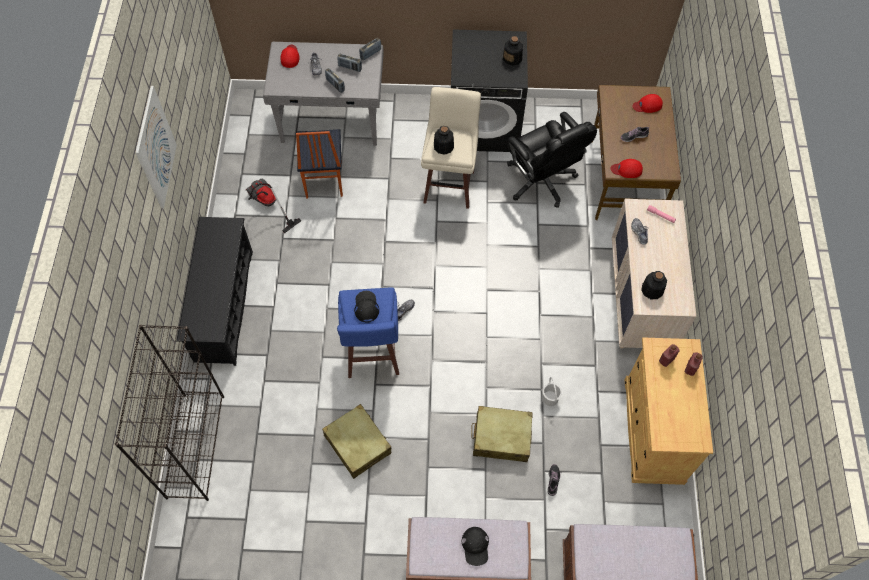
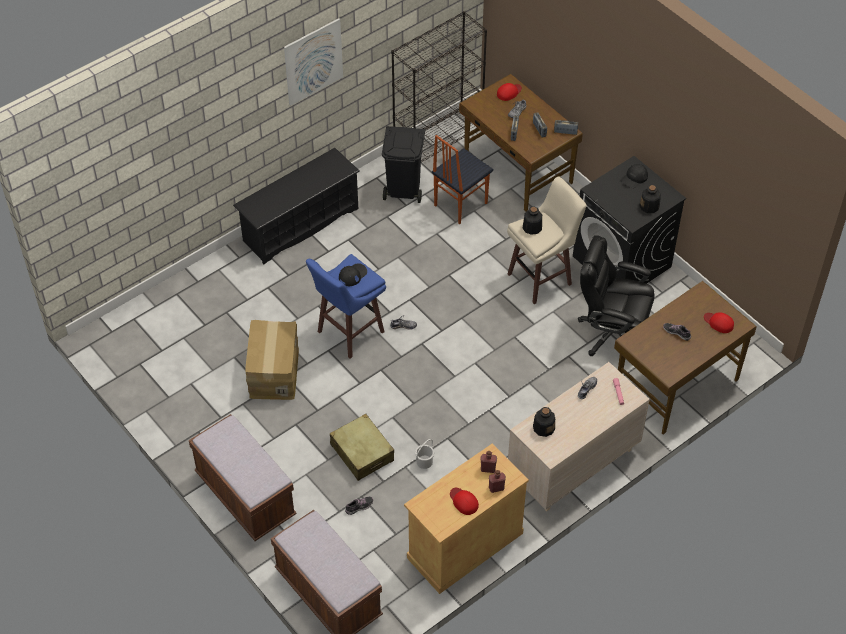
camera: 50 degrees right, 10 degrees down
(195, 445) = (186, 286): black bookcase -> black bookcase (438, 140)
(268, 205) = (404, 189): vacuum cleaner -> black trash can
(332, 120) = (517, 171): grey desk -> brown desk
(357, 444) = (273, 372): beige suitcase -> cardboard box
(475, 546) = (244, 462): black cap -> black cap (634, 178)
(541, 181) = (611, 332): black office chair -> black office chair turned 90 degrees clockwise
(627, 170) = (639, 347): red cap -> red cap (463, 501)

